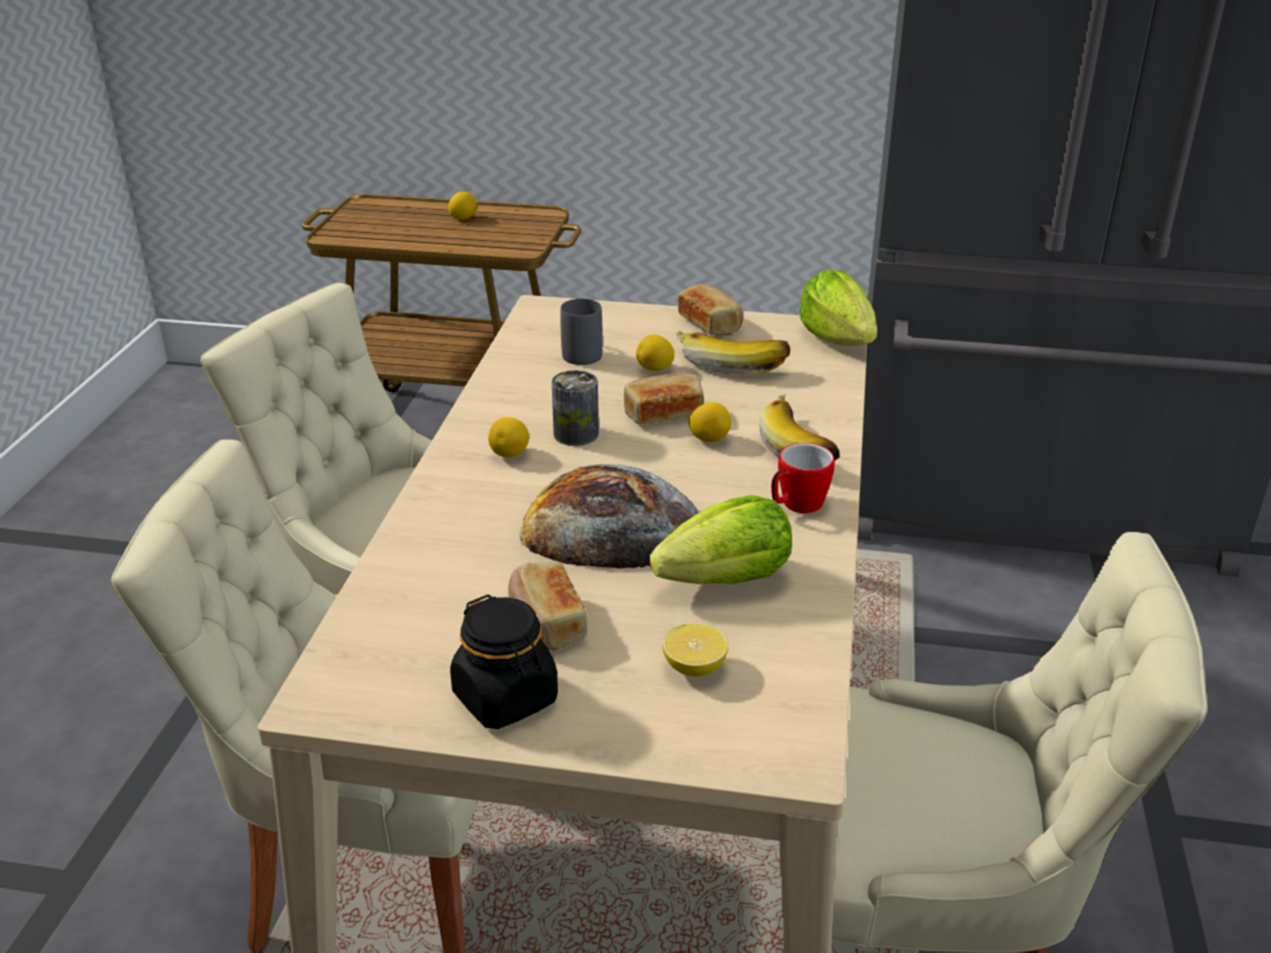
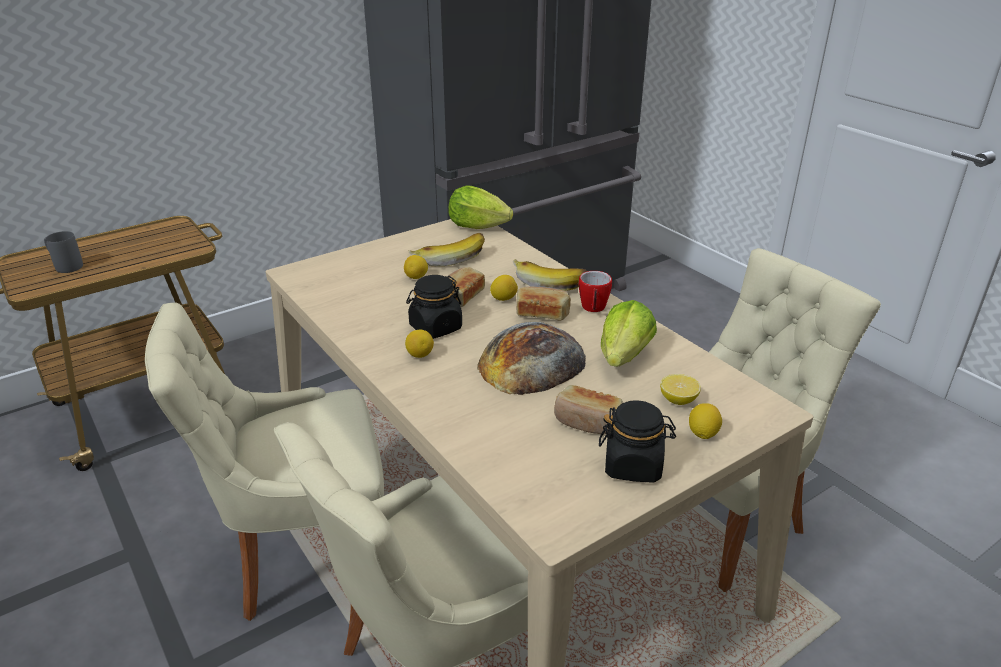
camera: 45 degrees left, 0 degrees up
(463, 218) = (117, 245): lemon -> lemon (703, 433)
(576, 434) = (435, 328): can -> black jar
(579, 352) = (359, 286): grey mug -> grey mug (65, 266)
(711, 324) = (404, 243): bread -> bread (542, 313)

